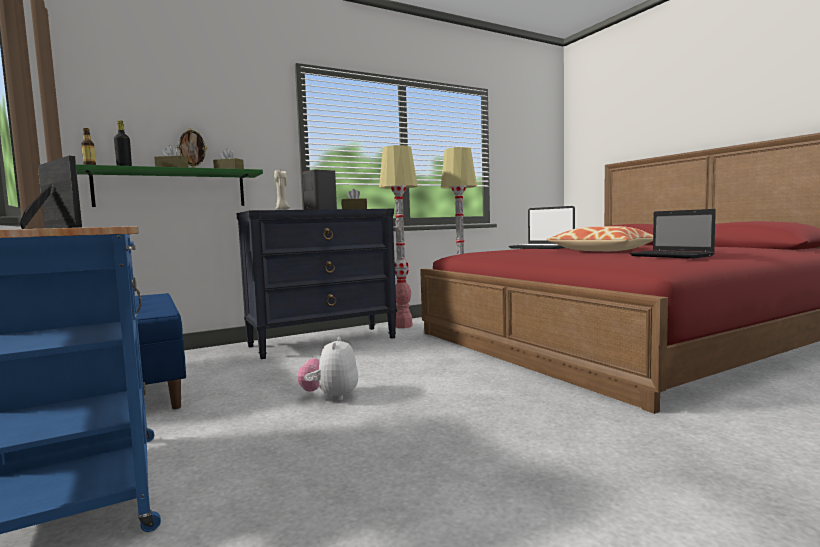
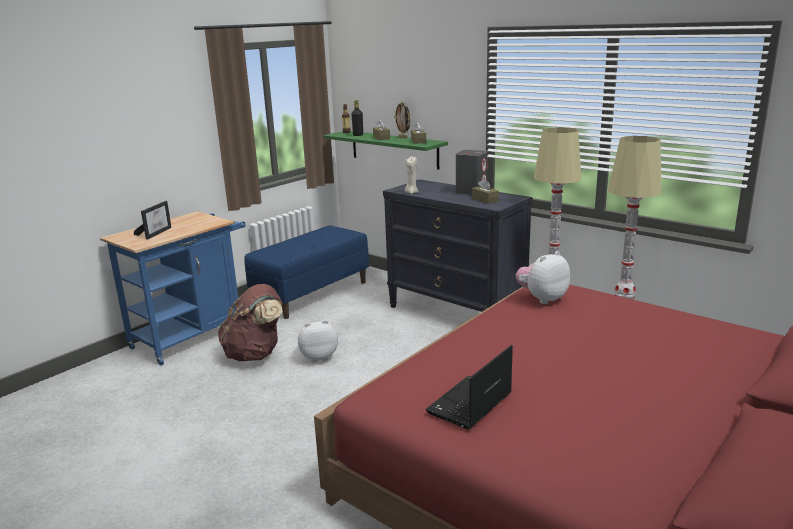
camera: 70 degrees right, 15 degrees up
(262, 433) = (255, 354): none -> brown backpack
(489, 252) = (542, 298): none -> plush toy
(541, 247) = (641, 319): laptop -> none
(602, 250) = (572, 362): pillow -> none

